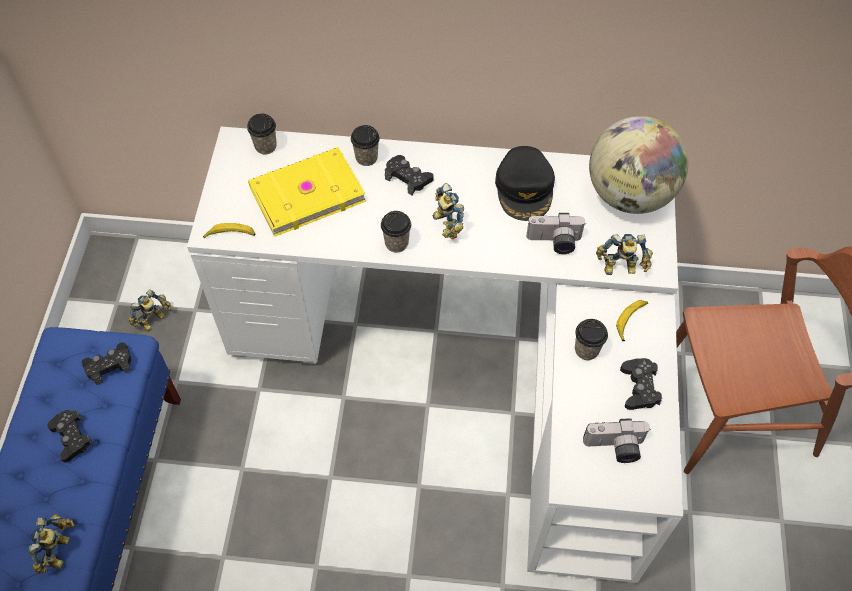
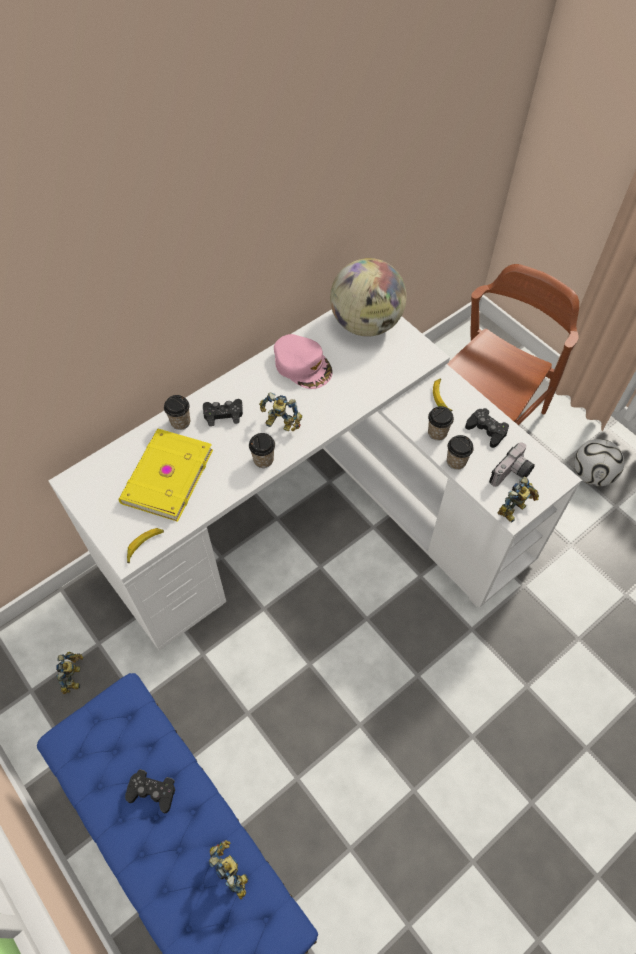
camera: 45 degrees left, 0 degrees up
(109, 365) = (123, 719): black game controller -> none
(265, 146) = (99, 468): cup -> cup (456, 461)
(525, 188) = (303, 365): black cap -> pink cap
(554, 243) = (356, 384): camera -> none
(621, 269) = (409, 370): toy robot -> toy robot (514, 510)
(798, 560) = (591, 475): none -> football

